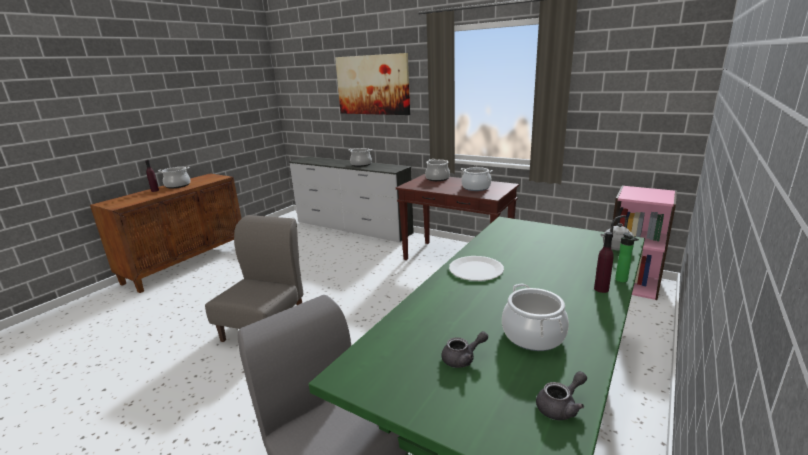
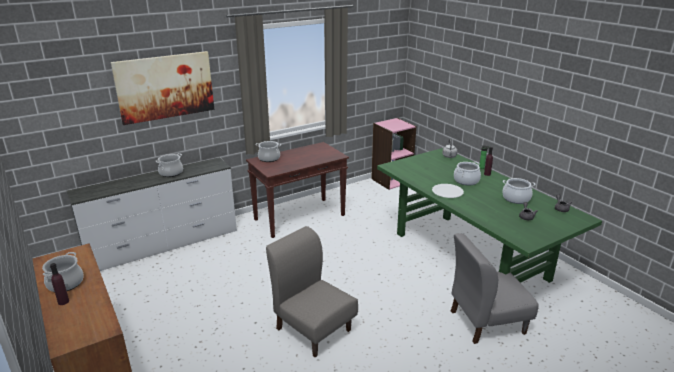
camera: 65 degrees left, 5 degrees up
(476, 188) = (313, 154): cooking pot -> cooking pot (466, 181)

